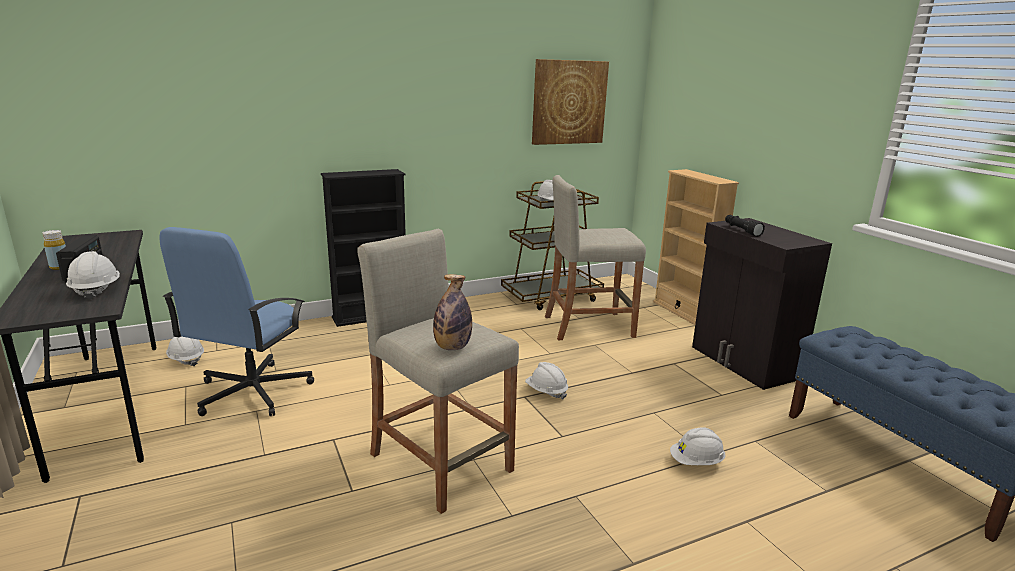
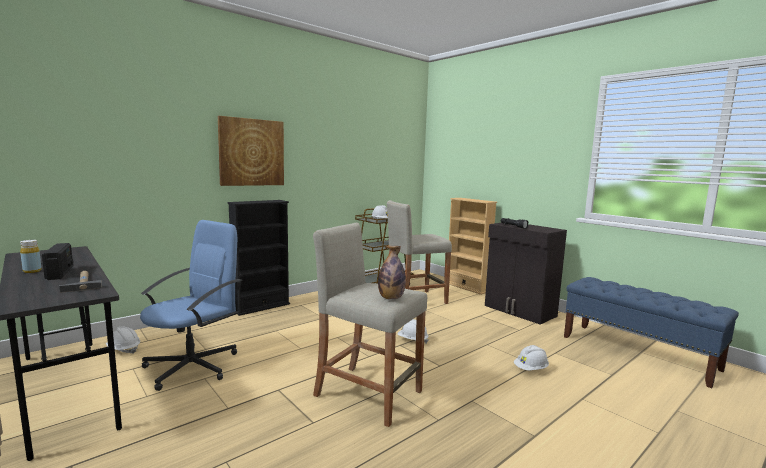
camera: 15 degrees left, 10 degrees down
(96, 290) = (82, 283): white hard hat -> hammer
(251, 392) = (193, 366): blue office chair -> blue office chair turned 150 degrees counterclockwise
(569, 102) = (383, 158): picture -> picture (251, 152)

